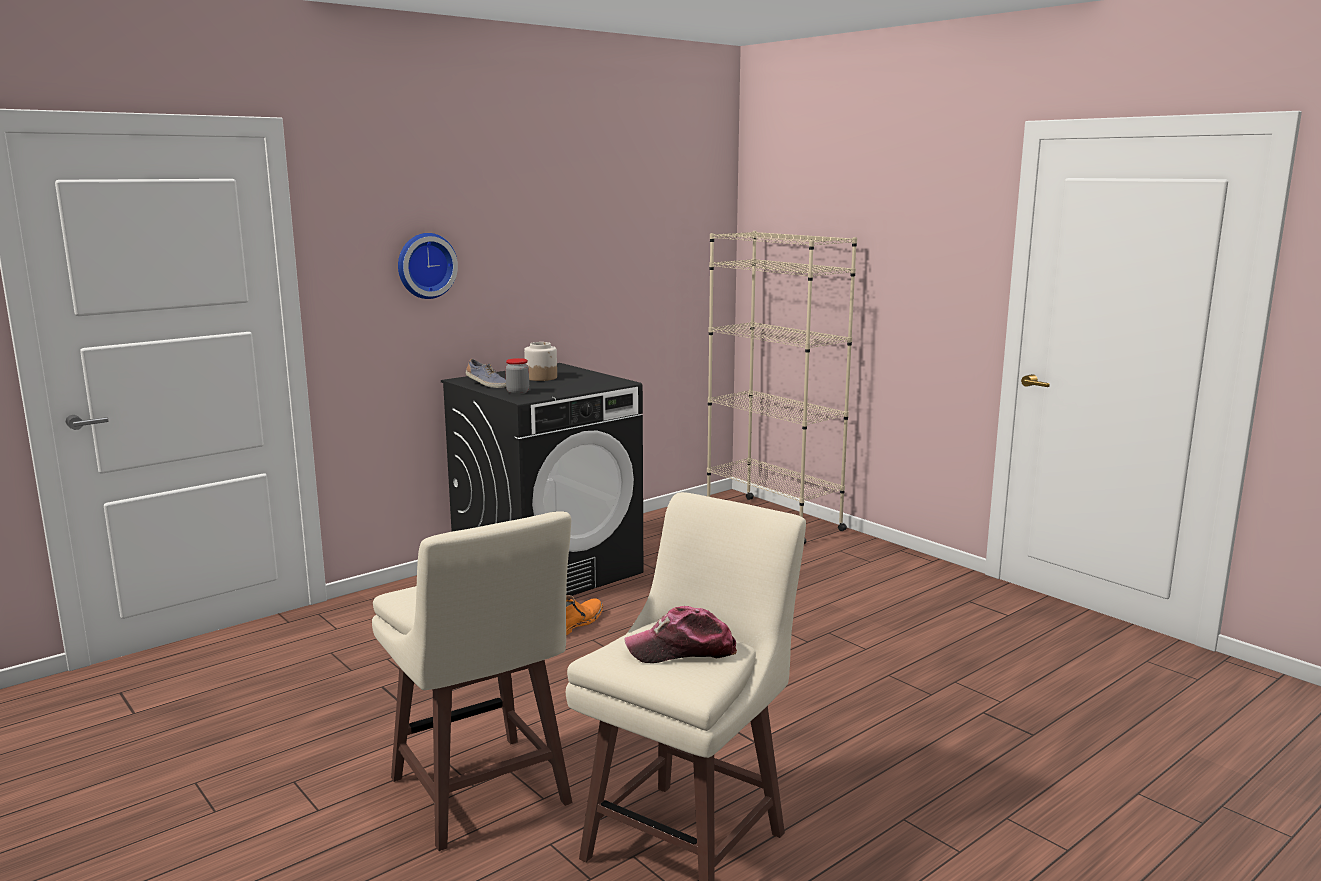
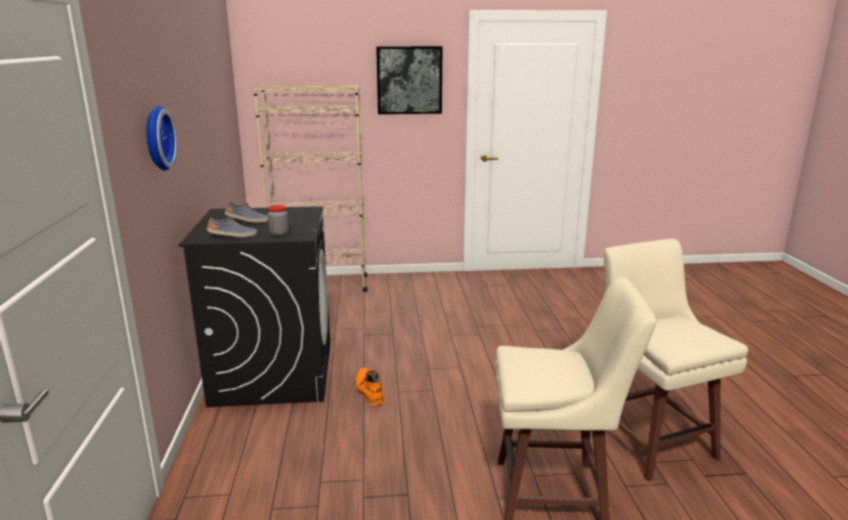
camera: 55 degrees left, 5 degrees up
(541, 377) = (247, 221): jar -> shoe
(682, 650) = (680, 330): cap -> none
(929, 235) = (409, 80): none -> picture

